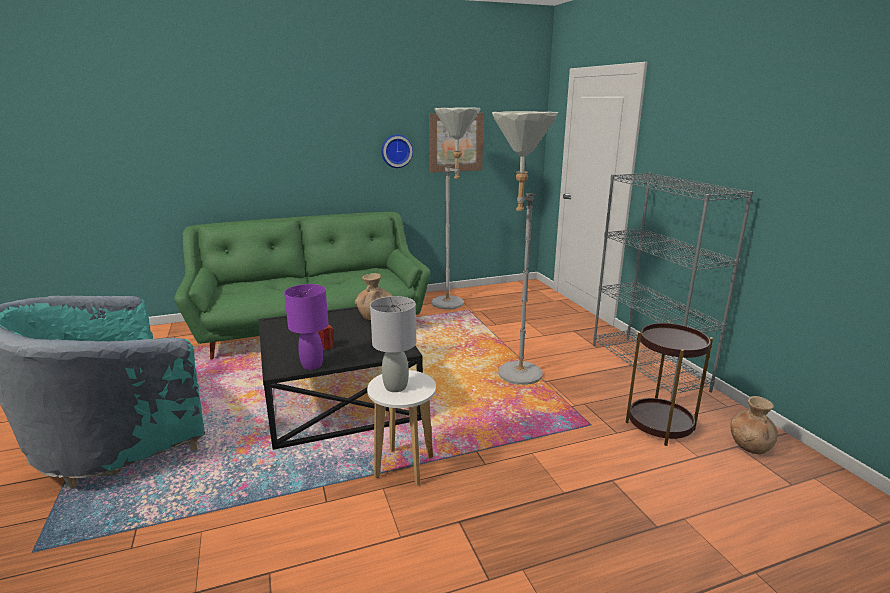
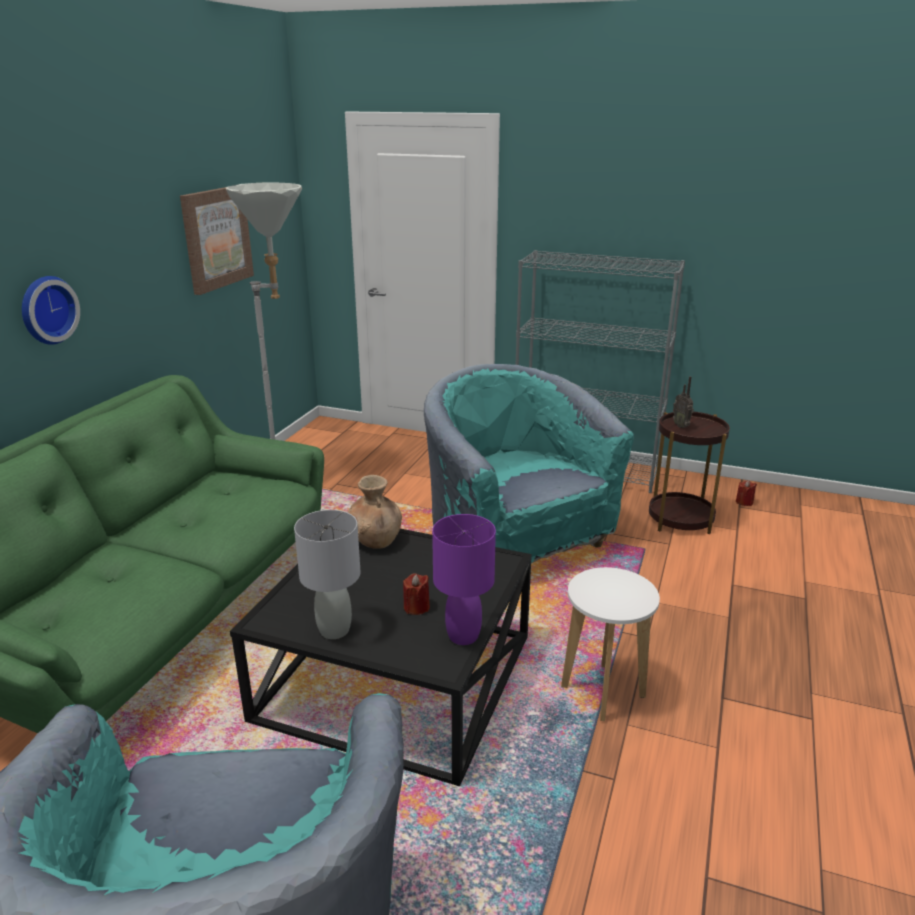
camera: 50 degrees left, 5 degrees up
(396, 151) = (149, 269): wall clock -> wall clock (46, 309)
(396, 386) = (611, 596): grey table lamp -> grey table lamp (334, 630)
(514, 377) = (514, 542): grey floor lamp -> turquoise armchair
(667, 335) = (681, 426): none -> radio
(750, 446) = (744, 502): brown vase -> red candle

